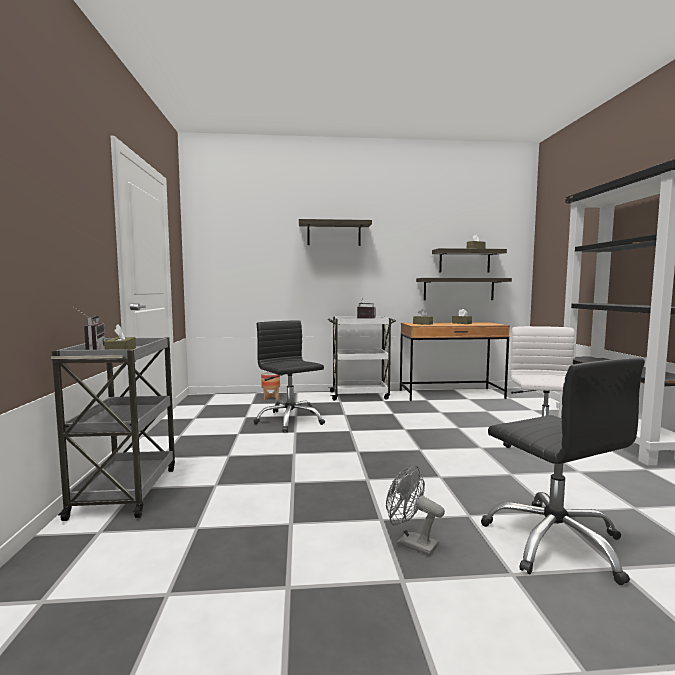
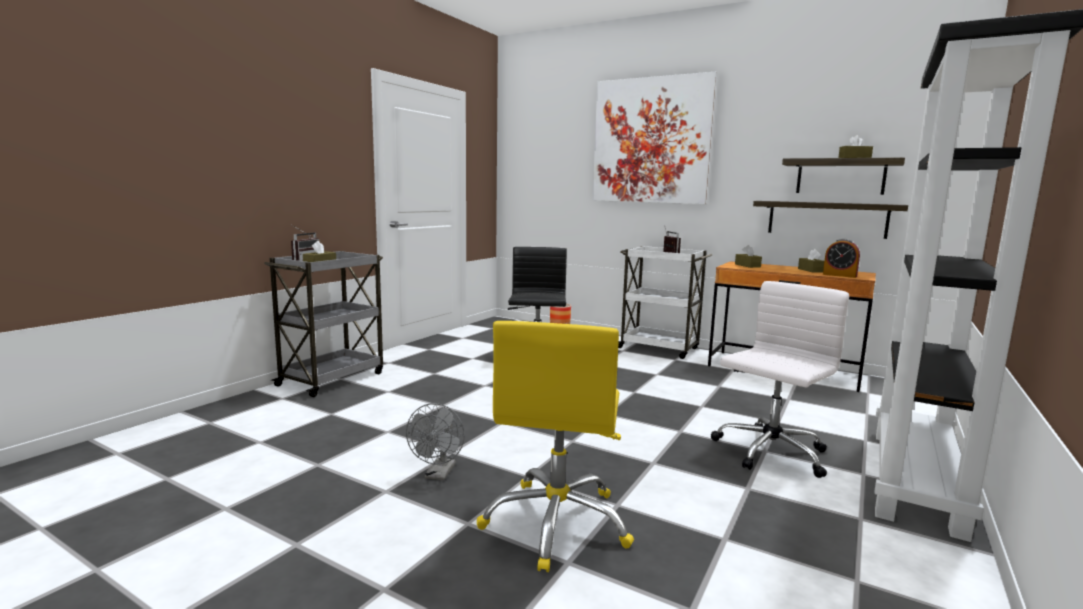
camera: 35 degrees right, 5 degrees up
(334, 234) = (651, 141): shelf -> picture
(411, 543) = (438, 474): grey fan -> grey fan turned 150 degrees counterclockwise
(485, 324) = (839, 275): none -> alarm clock
(555, 542) = (557, 523): black office chair -> yellow office chair

